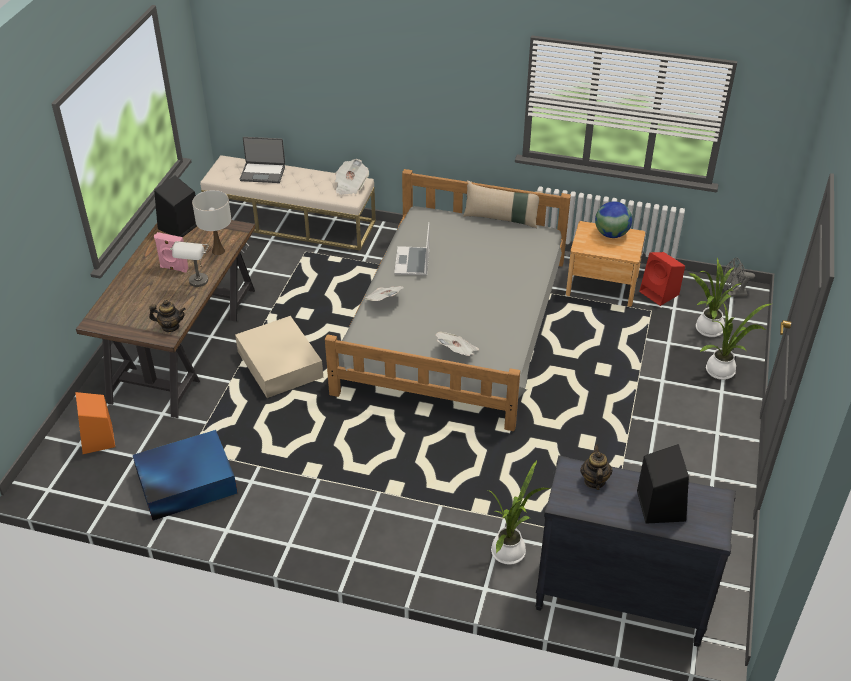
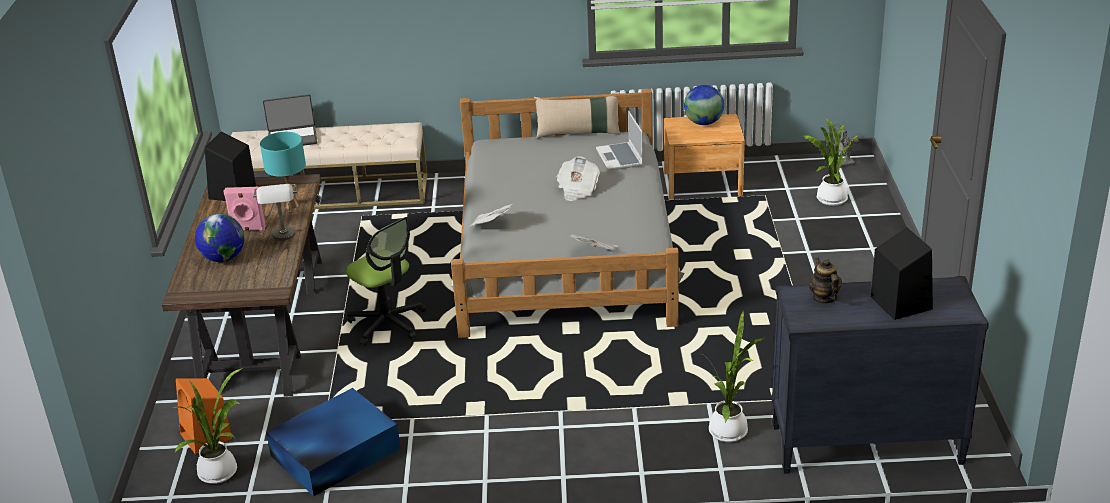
camera: 15 degrees left, 10 degrees down
(142, 293) = (223, 258): none -> globe
(170, 327) = (274, 280): teapot -> none
(218, 251) = (291, 205): white table lamp -> turquoise table lamp
(280, 365) = (387, 323): beige storage box -> office chair
(350, 186) = (399, 132): newspaper -> newspaper (577, 190)
(413, 263) = (504, 187): laptop -> laptop (620, 158)
(660, 293) = (766, 179): red speaker -> none
(722, 371) = (864, 231): potted plant -> potted plant (221, 472)

